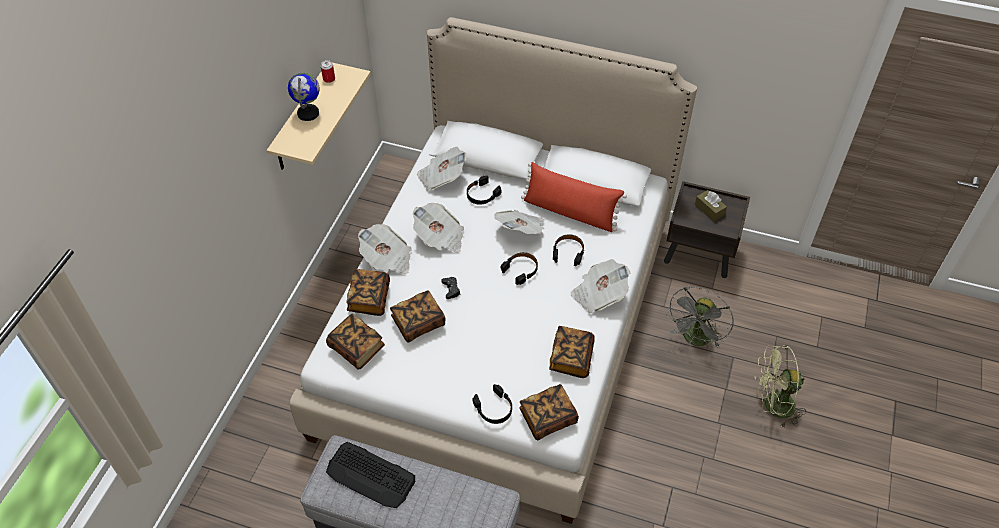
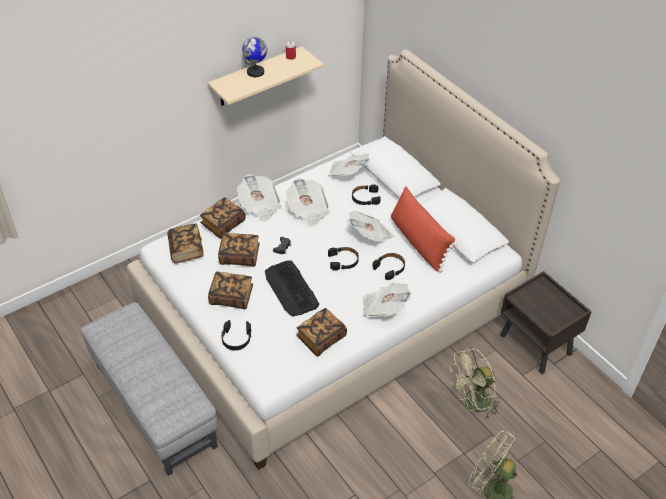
camera: 35 degrees right, 5 degrees down
(371, 475) = (131, 338): keyboard -> keyboard (291, 289)
(548, 418) = (266, 367): book -> book (231, 297)
(695, 340) = (472, 404): grey fan -> green fan
(709, 209) = (547, 303): brown tissue box -> none

